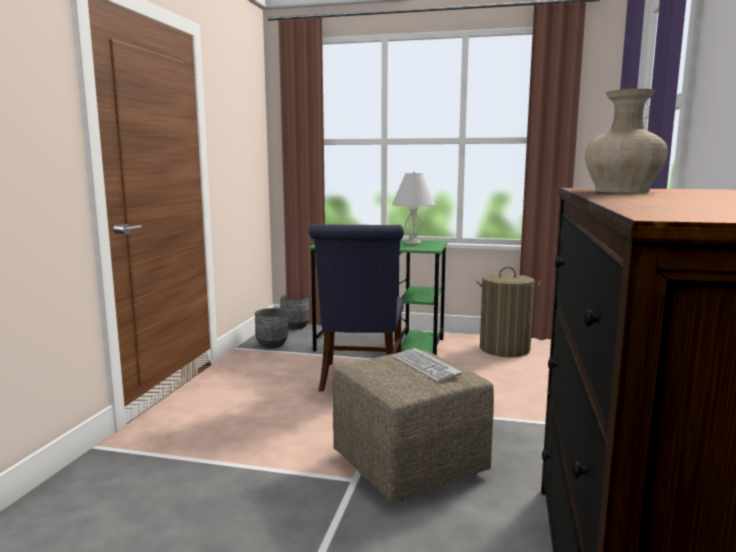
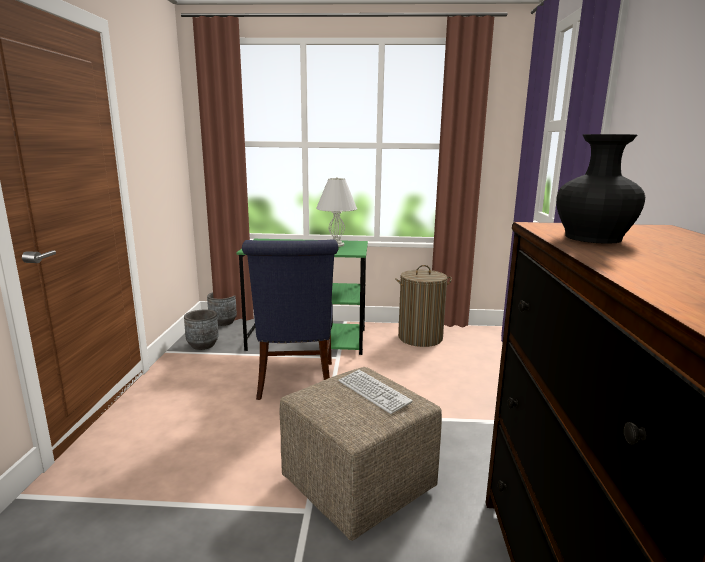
camera: 10 degrees left, 5 degrees up
(620, 191) = (592, 238): beige vase -> black vase

